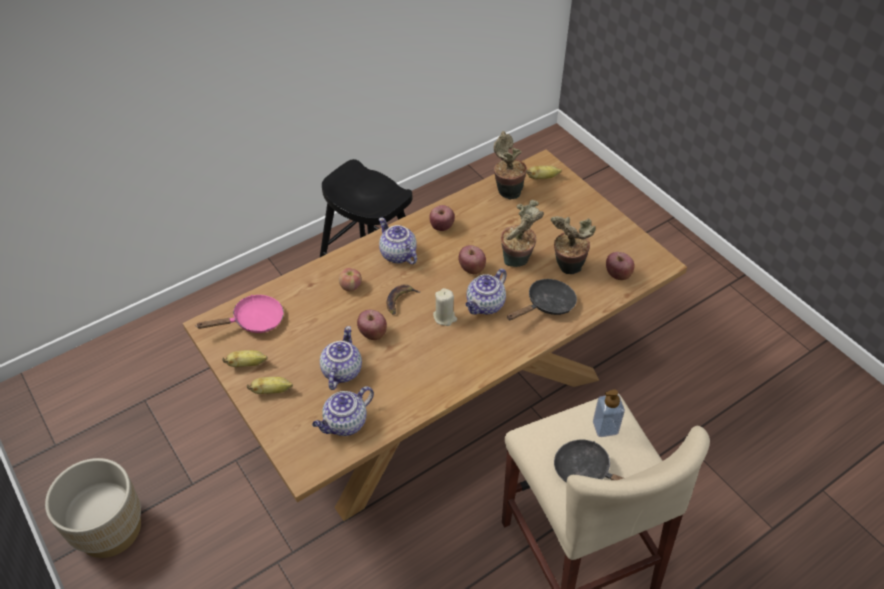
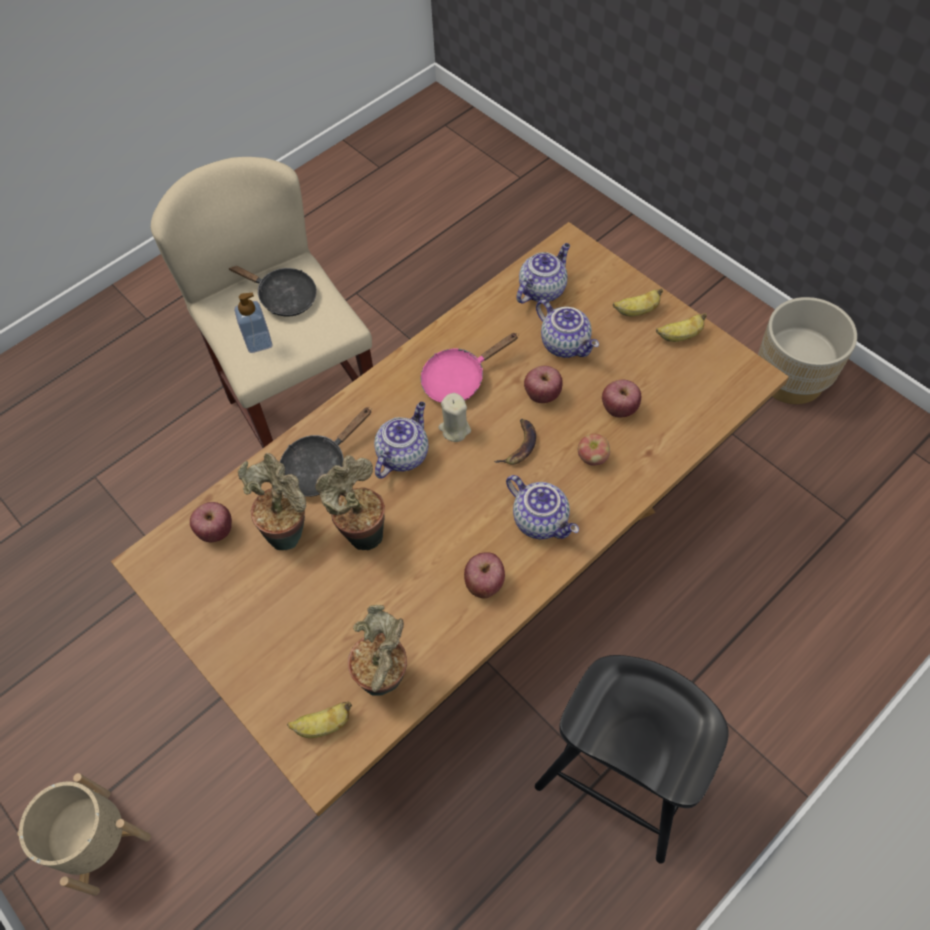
camera: 175 degrees right, 10 degrees up
(253, 321) = (699, 390): pink frying pan -> pink frying pan (459, 379)
(341, 370) = (566, 344): teapot -> teapot turned 45 degrees counterclockwise
(471, 268) = (428, 511): apple -> apple (619, 408)
(688, 285) = (101, 842): none -> beige planter

